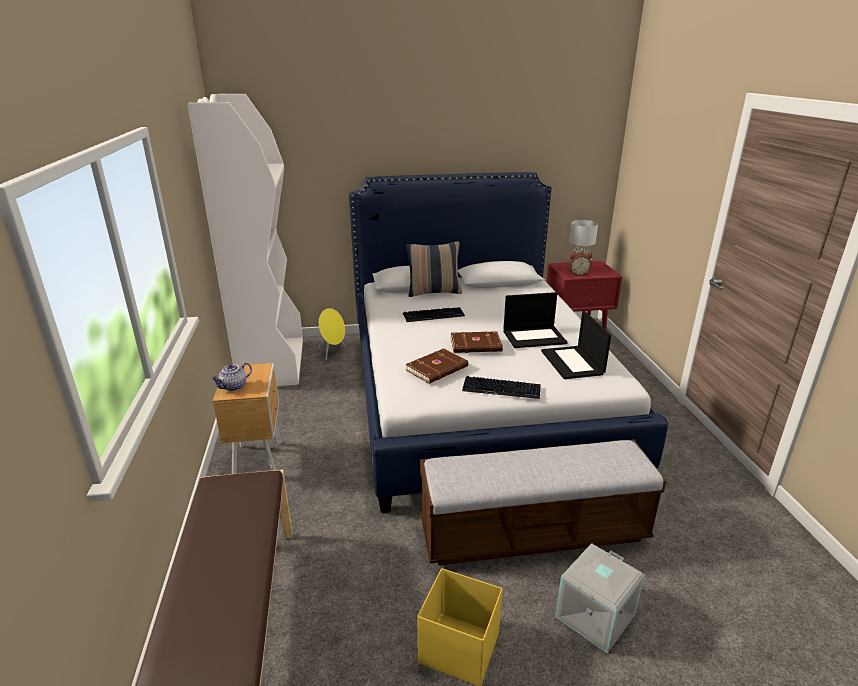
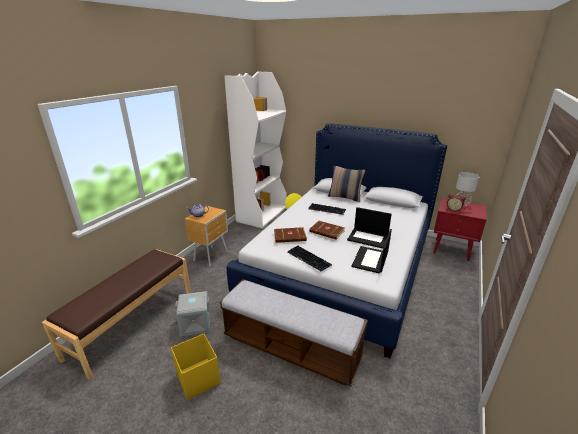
camera: 35 degrees right, 0 degrees up
(596, 617) = (273, 406): grey storage box -> grey storage box (195, 324)

